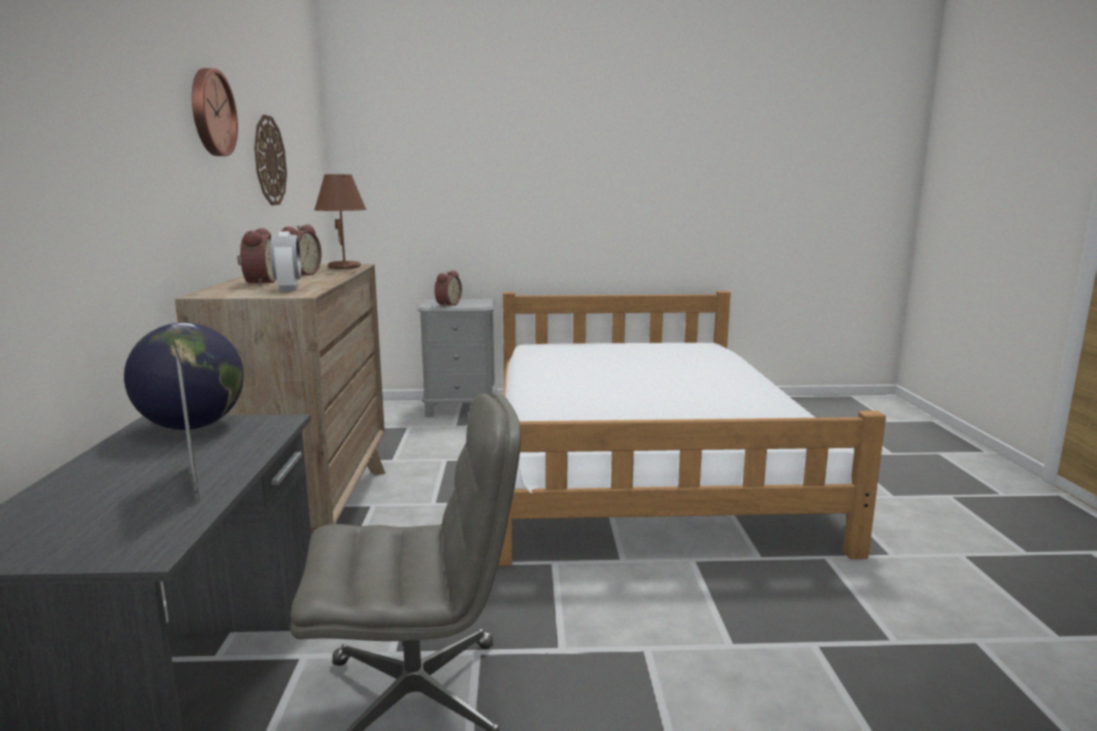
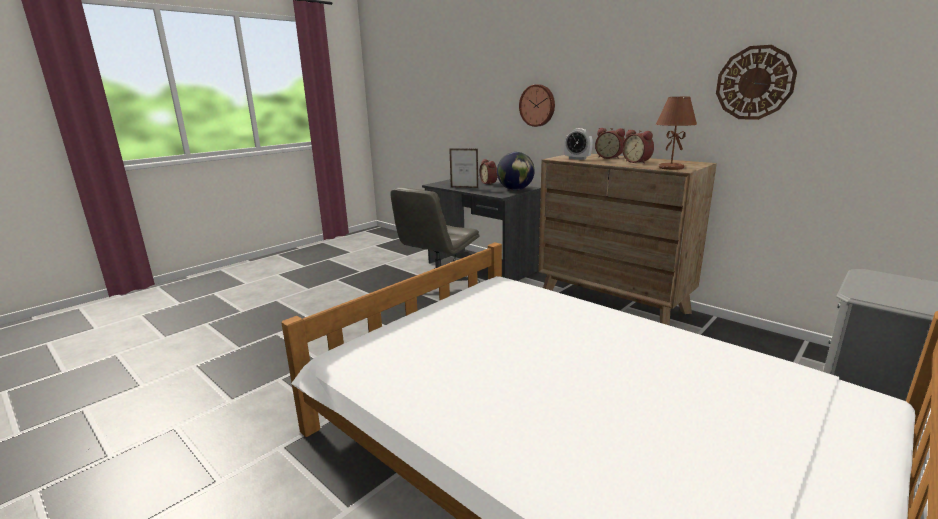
camera: 135 degrees right, 5 degrees up
(210, 113) = (654, 59): wall clock -> wall clock (538, 105)
(447, 305) = (875, 281): alarm clock -> alarm clock (489, 183)

